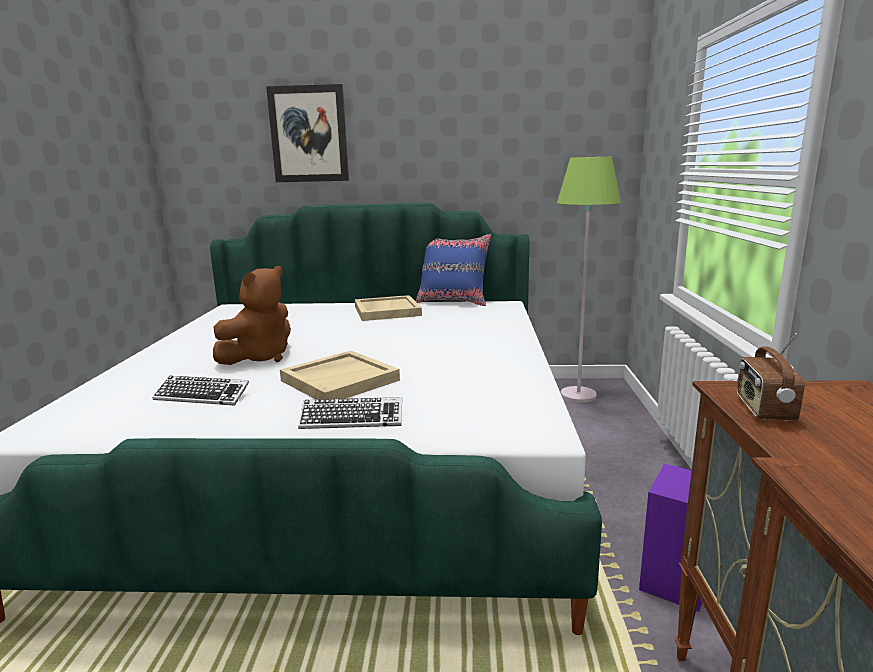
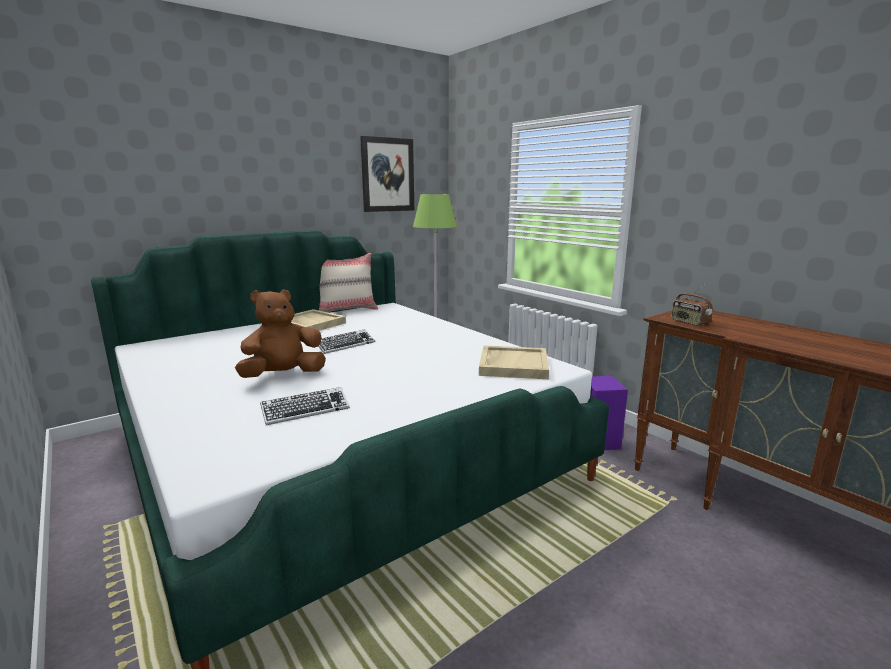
camera: 40 degrees left, 0 degrees up
(260, 357) = (283, 375): brown plush toy -> brown plush toy turned 120 degrees counterclockwise
(309, 134) = (193, 167): picture -> picture (387, 175)
(340, 380) = (388, 373): beige tray -> beige tray (513, 365)
(352, 419) = (452, 391): keyboard -> keyboard (345, 345)
(453, 302) = (347, 310): blue pillow -> beige pillow

